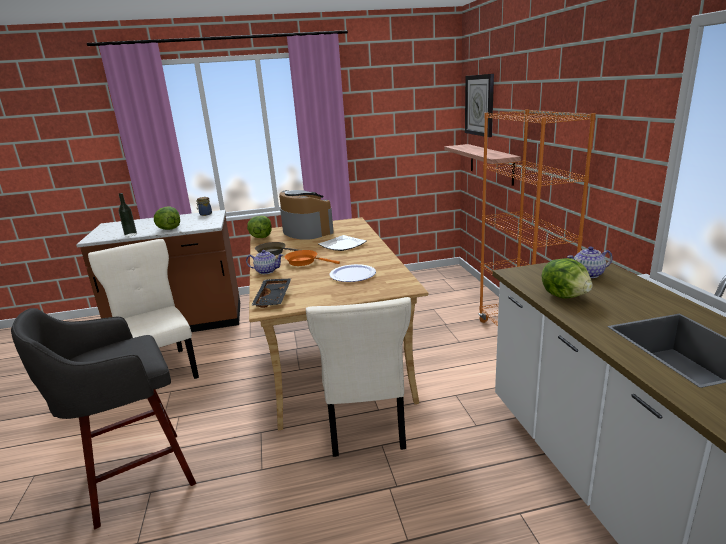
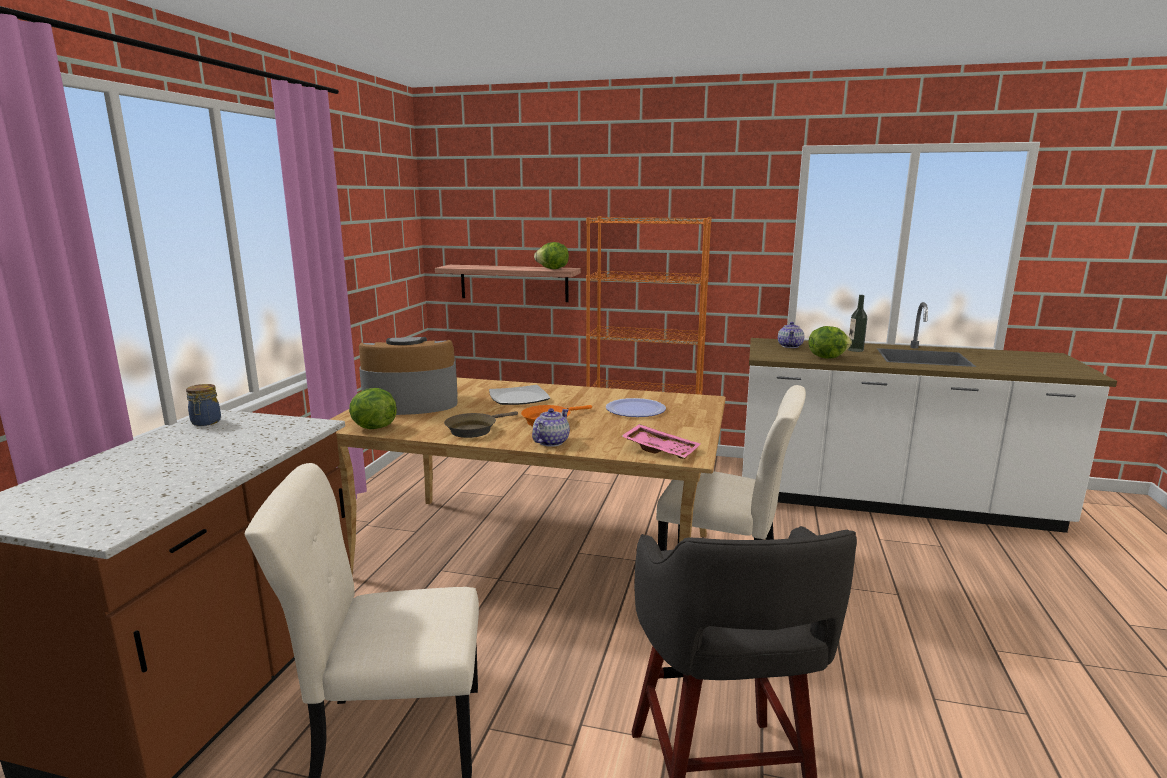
camera: 65 degrees left, 5 degrees down
(130, 235) = (191, 487): bottle -> bottle (855, 350)
(169, 229) = (244, 454): lettuce -> lettuce (553, 269)
(274, 298) = (661, 449): black tray -> pink tray
(479, 105) = (478, 214): wall clock -> none

